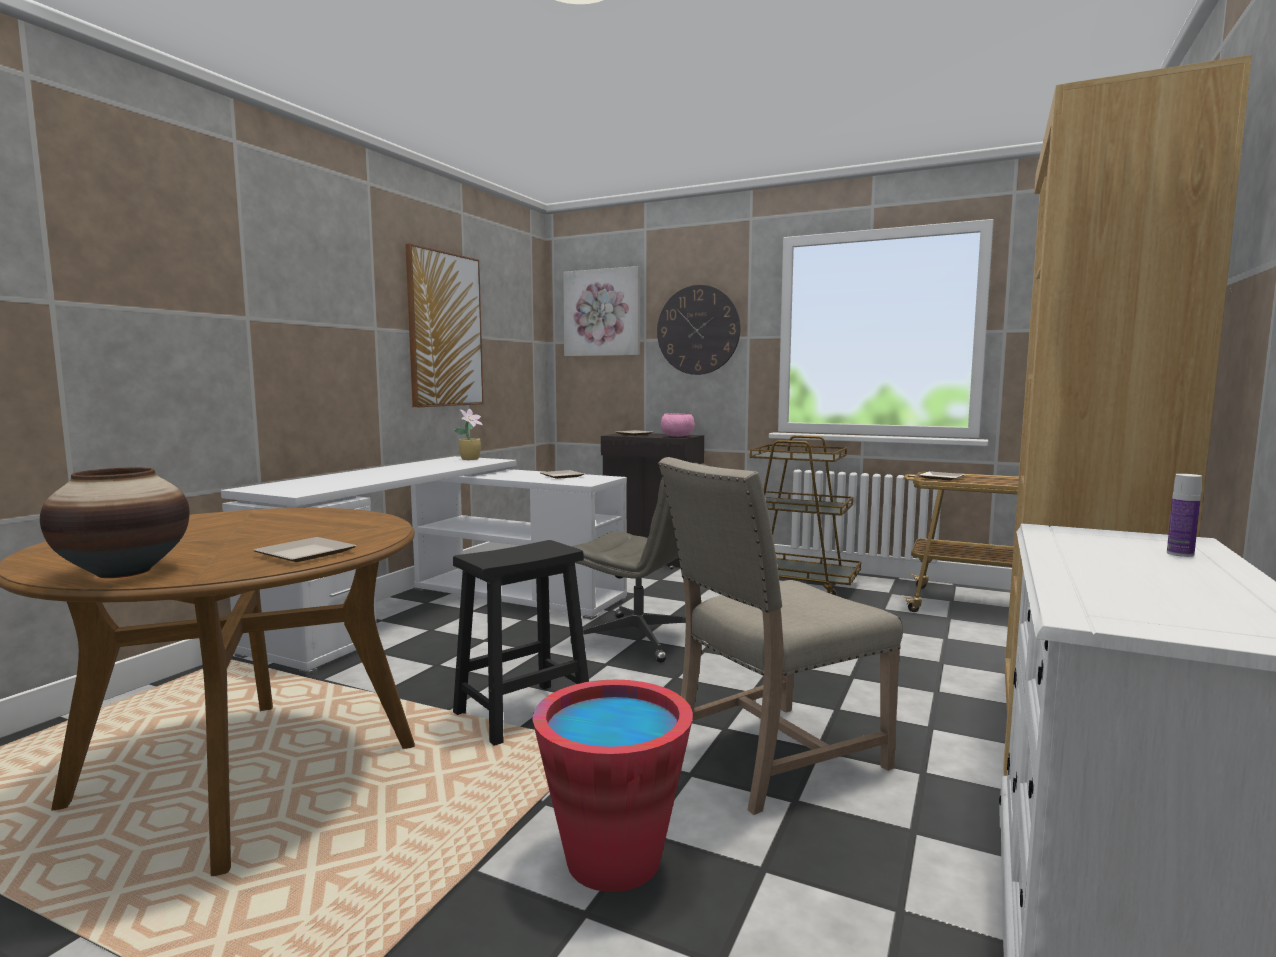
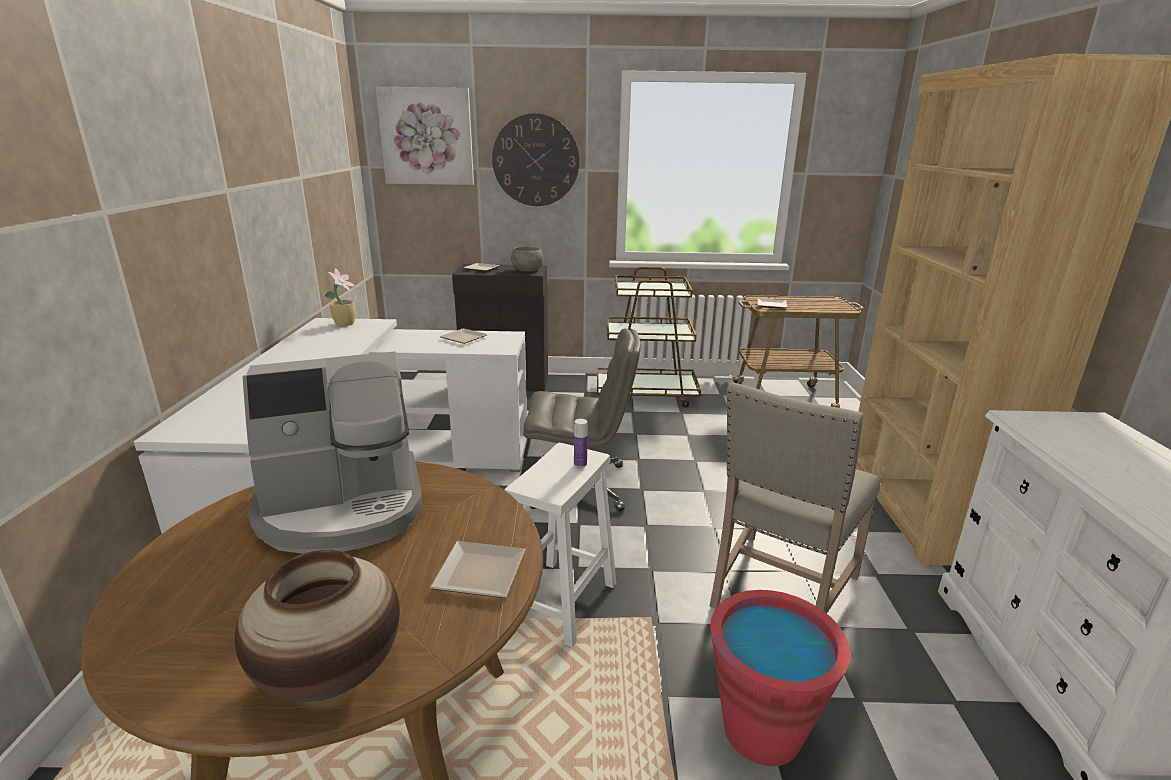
camera: 25 degrees left, 15 degrees up
(282, 522) = (343, 507): none -> coffee machine
(445, 330) = (285, 175): picture -> none
(524, 712) = (560, 600): black stool -> white stool
(677, 436) = (527, 270): pink bowl -> grey bowl
(1180, 554) = (1124, 442): bottle -> bottle (580, 464)

